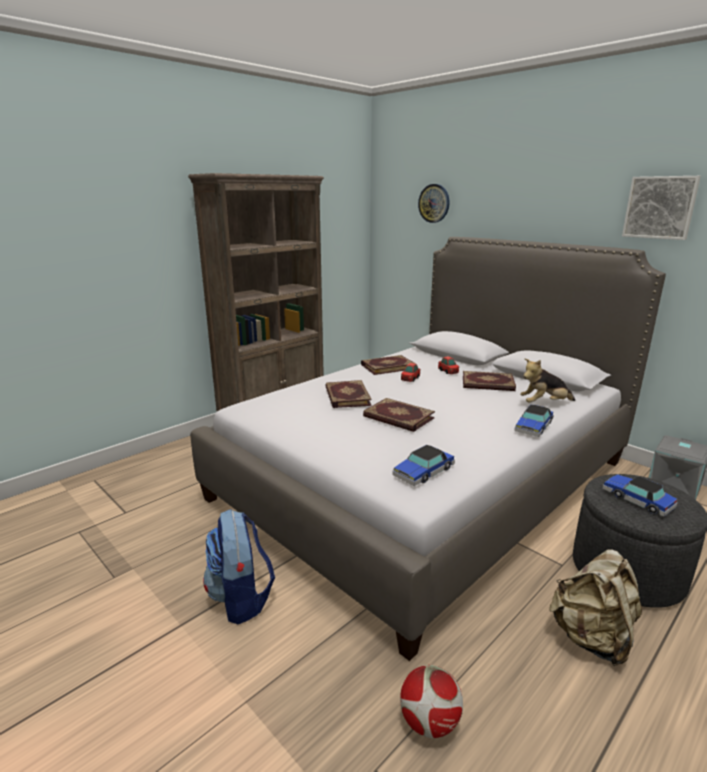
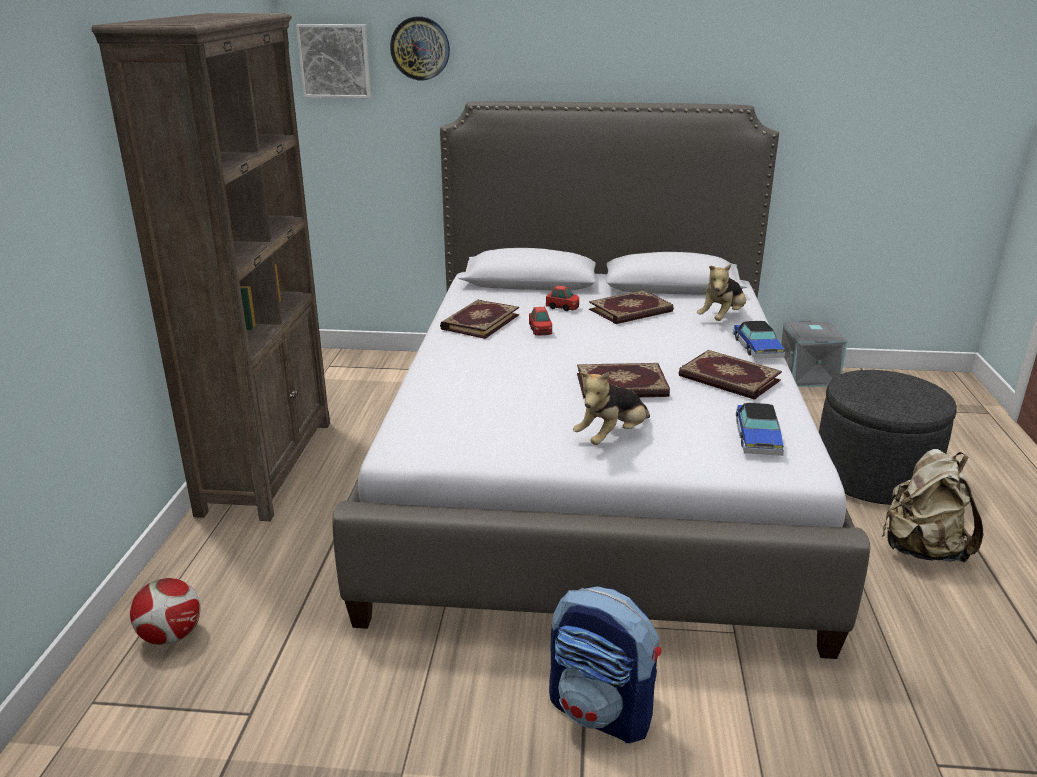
camera: 40 degrees left, 5 degrees up
(341, 439) = (612, 437): none -> plush toy
(346, 396) = (516, 380): book -> book (728, 379)
(429, 722) = (917, 697): football -> football (171, 636)
(637, 500) = (890, 394): toy car -> none
(660, 207) = (758, 50): picture -> picture (335, 61)

